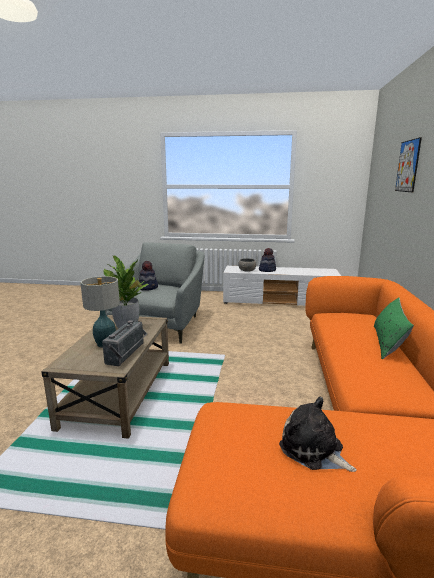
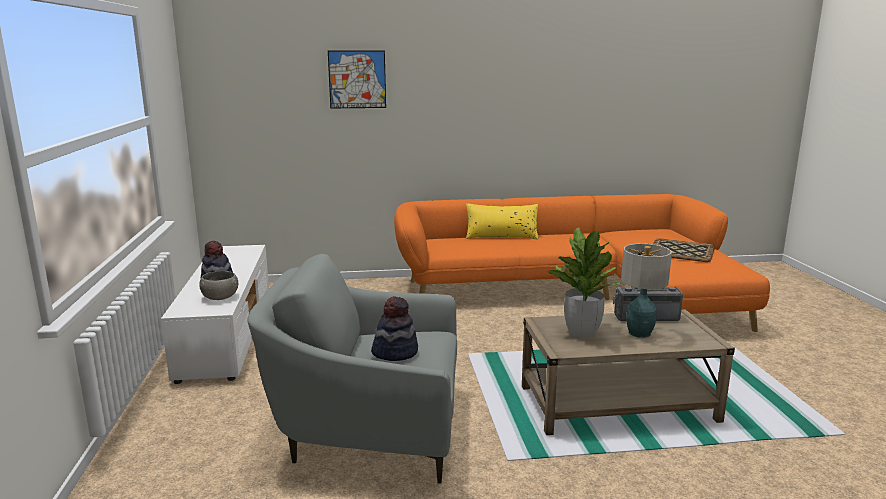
camera: 105 degrees left, 0 degrees up
(314, 450) = (682, 250): plush toy -> tray
(388, 342) = (501, 236): green pillow -> yellow pillow

